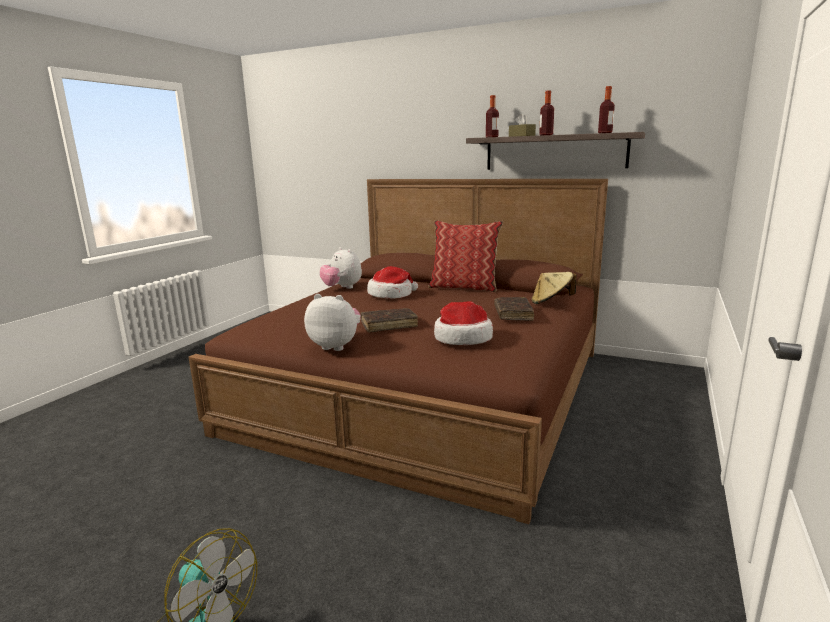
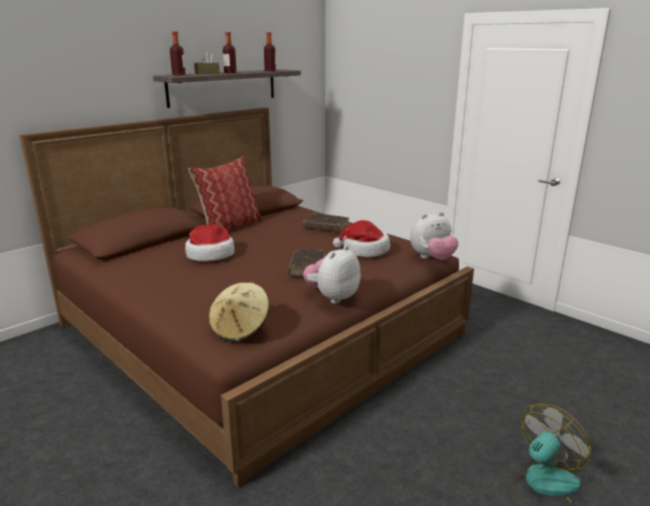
camera: 70 degrees left, 5 degrees up
(342, 288) = (142, 272): plush toy -> plush toy (432, 258)
(551, 302) = (309, 213): beige hat -> beige hat (240, 328)

